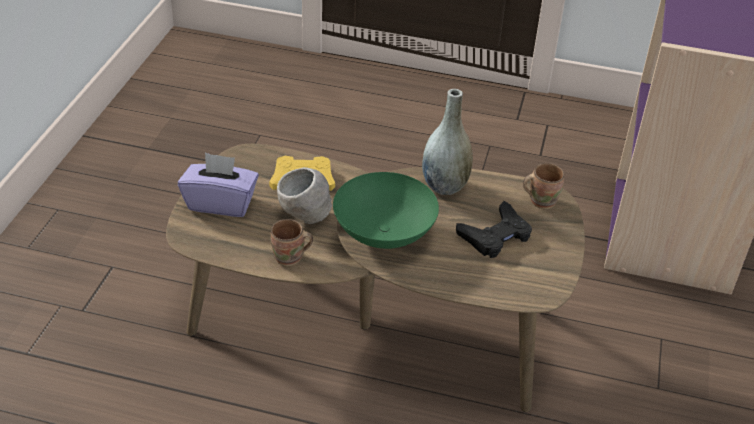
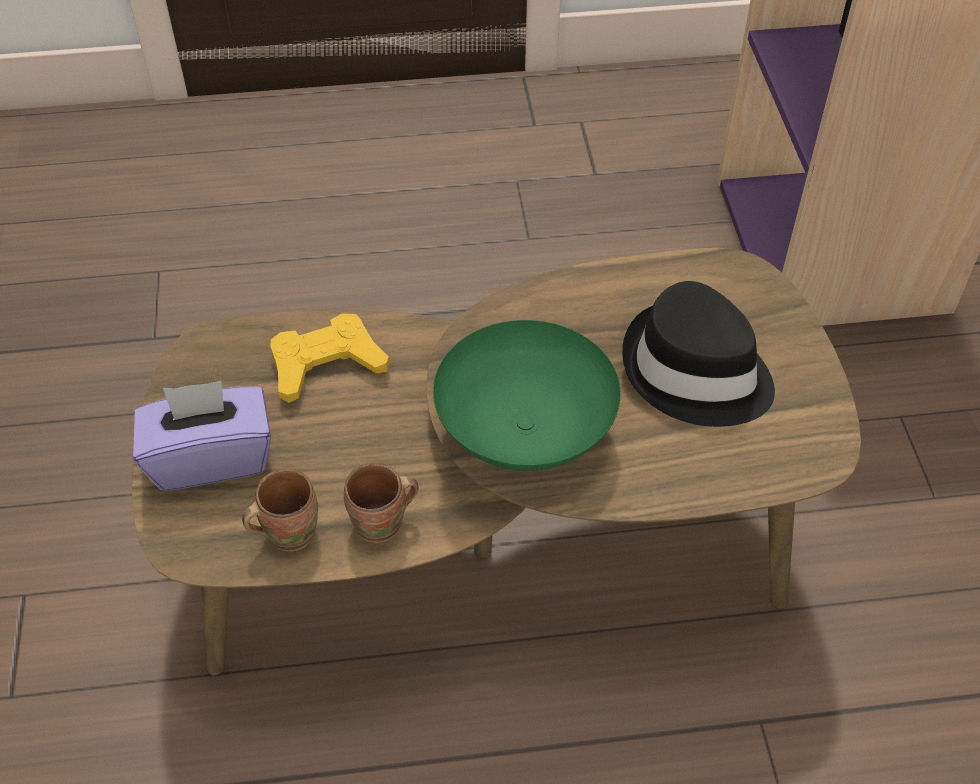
camera: 20 degrees left, 10 degrees up
(305, 217) = (367, 436): grey bowl -> none
(444, 186) = (571, 307): grey vase -> none
(495, 236) = (695, 373): black game controller -> black hat
(540, 200) = (726, 284): brown mug -> brown mug (287, 531)

